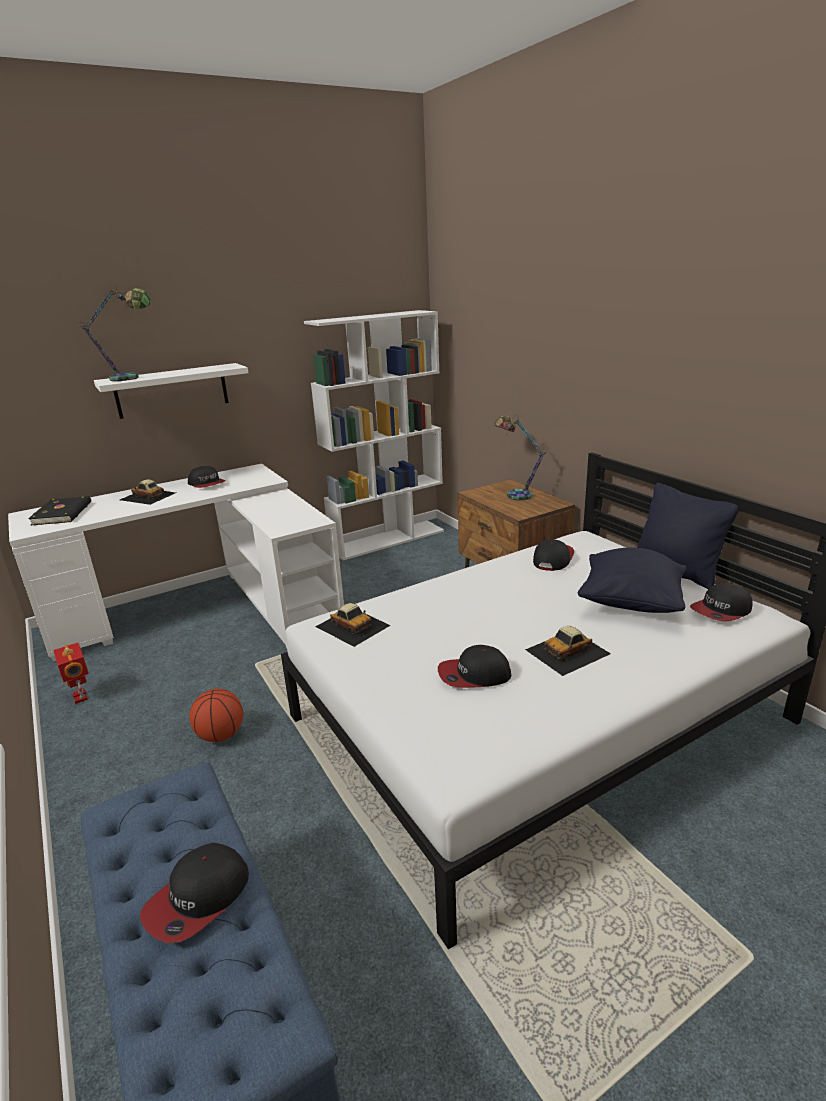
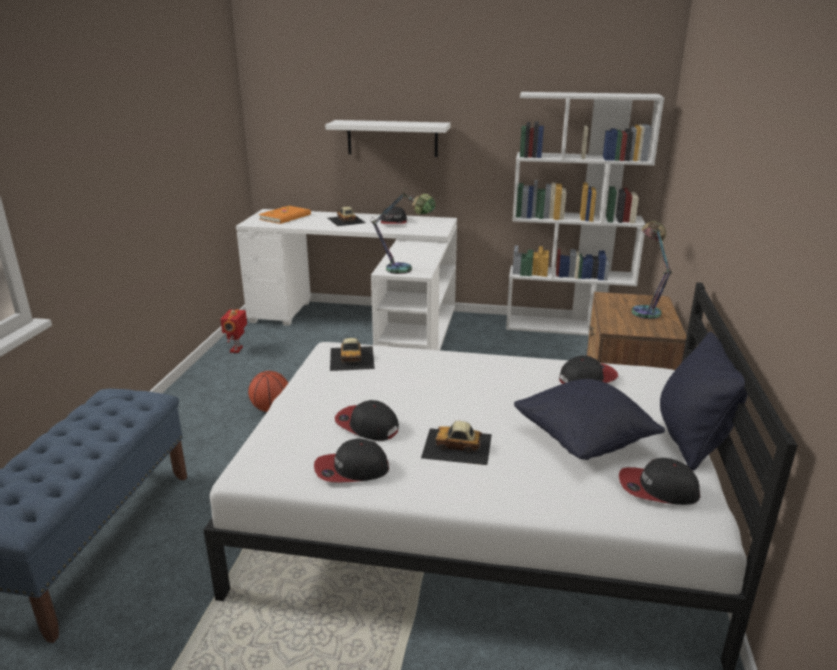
camera: 40 degrees right, 0 degrees up
(63, 513) = (286, 217): black book -> orange book
(133, 378) = (357, 122): table lamp -> table lamp (405, 271)
(198, 899) = (73, 451): cap -> cap (351, 469)

